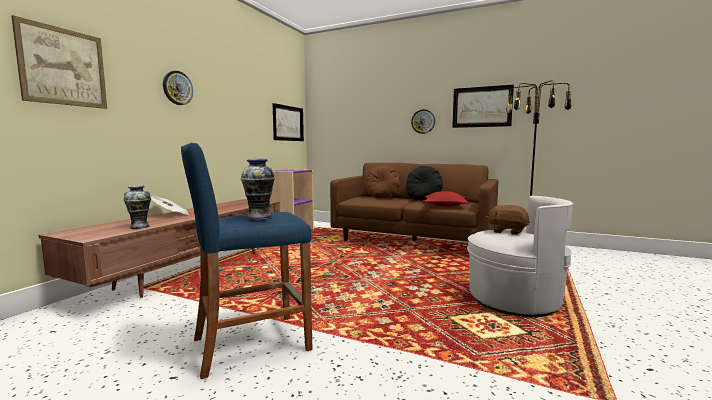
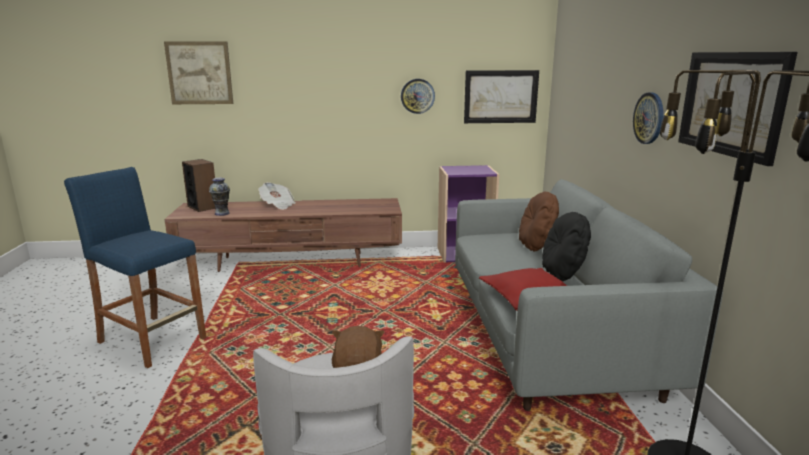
camera: 60 degrees right, 10 degrees up
(89, 230) = (203, 207): none -> speaker
(177, 88) = (307, 73): wall clock -> wall clock (417, 96)
(259, 218) = (128, 242): vase -> none
(414, 240) = (549, 337): brown sofa -> grey sofa

